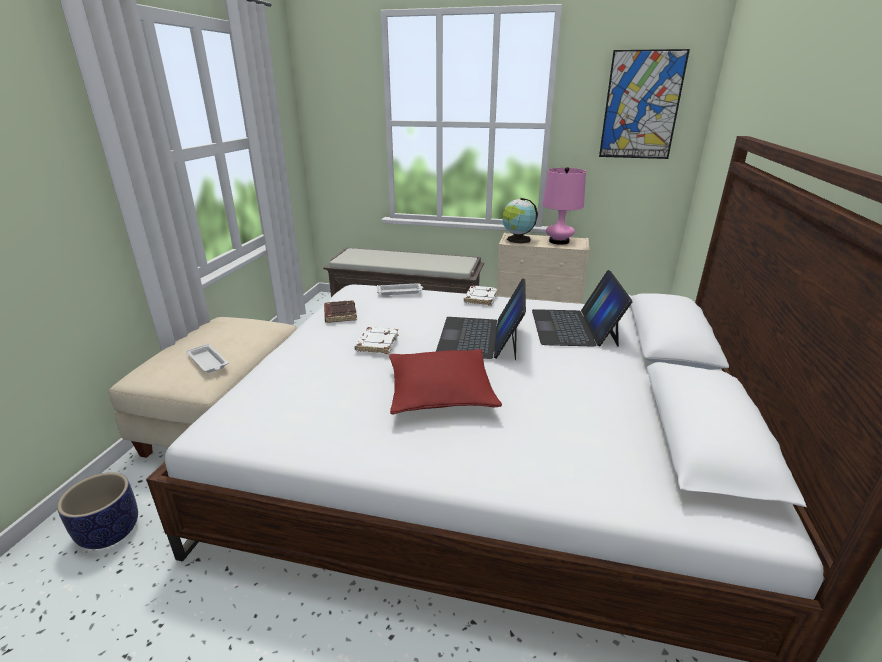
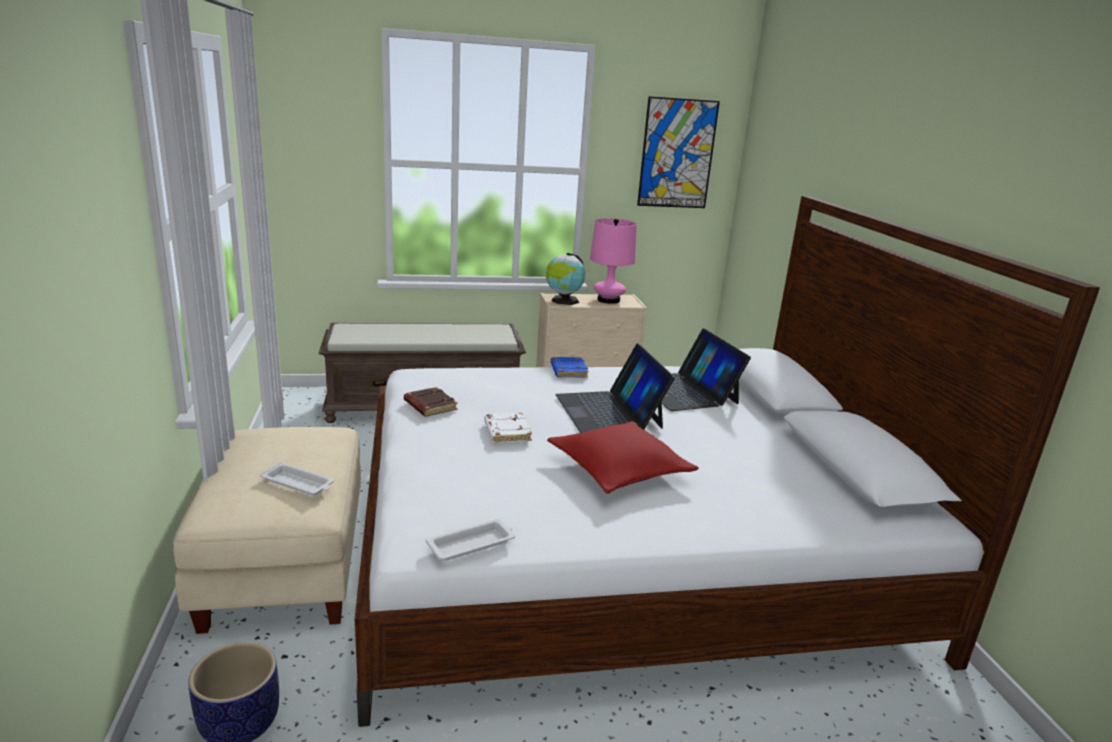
camera: 25 degrees left, 5 degrees down
(400, 292) = (475, 372): white tray -> white tray (472, 544)
(480, 298) = (568, 371): white book -> blue book

